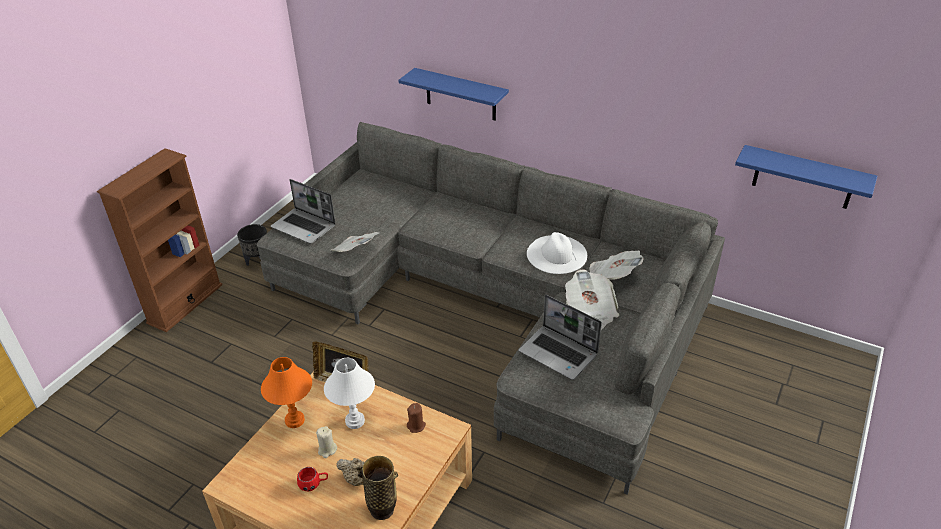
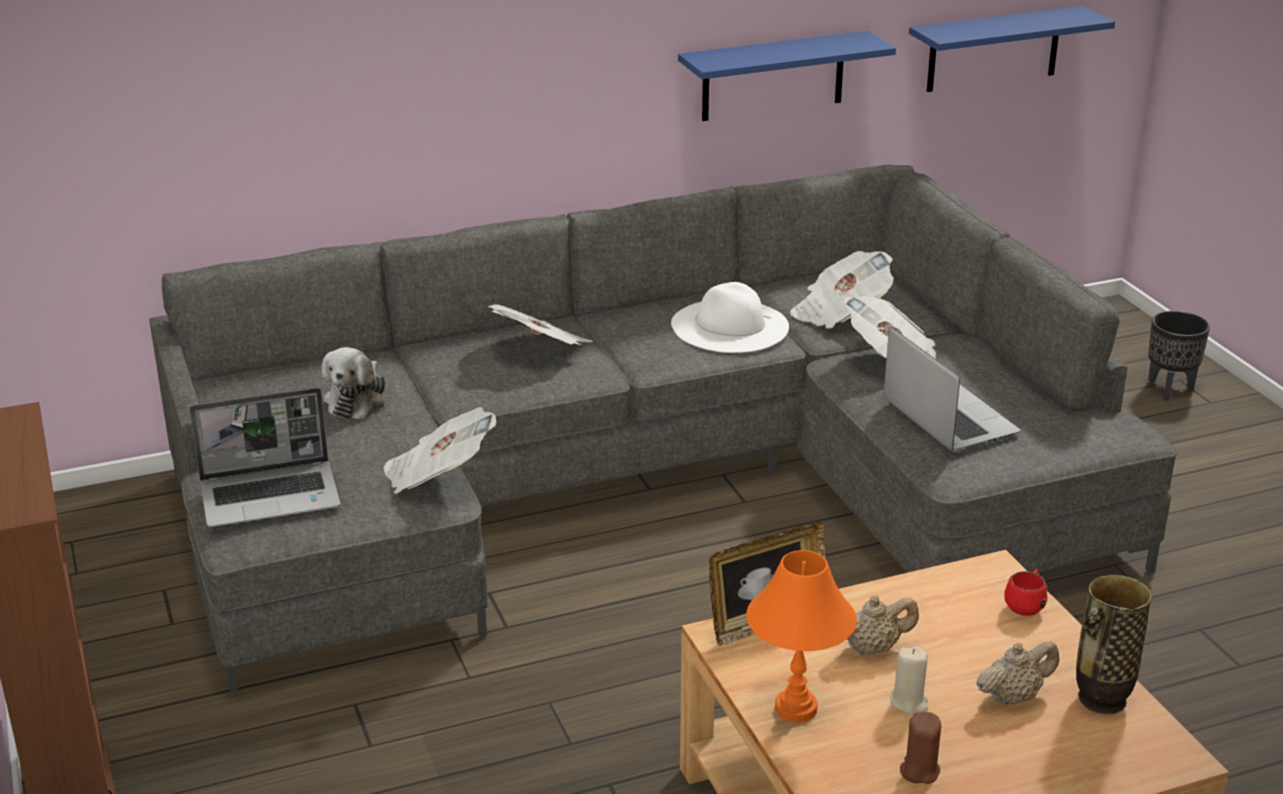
camera: 50 degrees left, 10 degrees down
(259, 262) = (119, 673): black planter -> black planter (1168, 389)
(314, 484) = (975, 746): red mug -> red mug (1026, 605)
(354, 421) = (873, 648): white table lamp -> beige teapot
(385, 206) = (357, 400): none -> plush toy
(416, 426) = (953, 596): brown candle -> brown candle (919, 770)
(460, 95) = (390, 126): blue shelf -> blue shelf (773, 76)
(473, 222) = (542, 350): none -> newspaper
(559, 353) = (947, 418): laptop -> laptop turned 105 degrees counterclockwise

